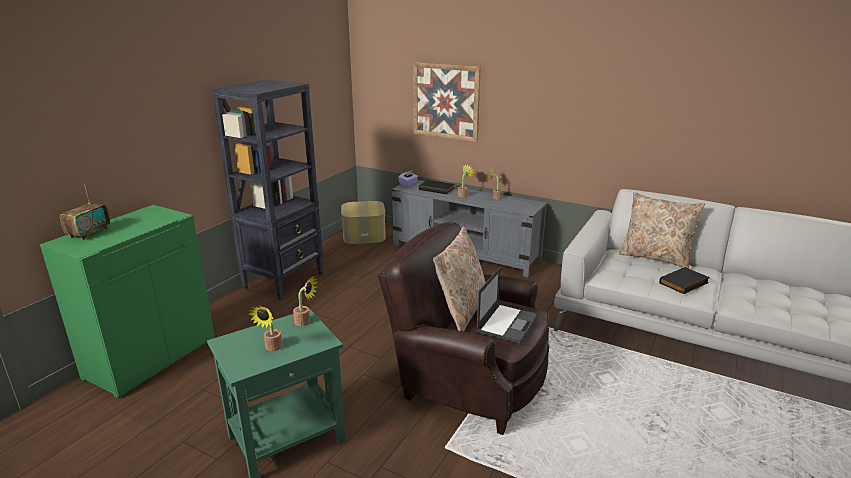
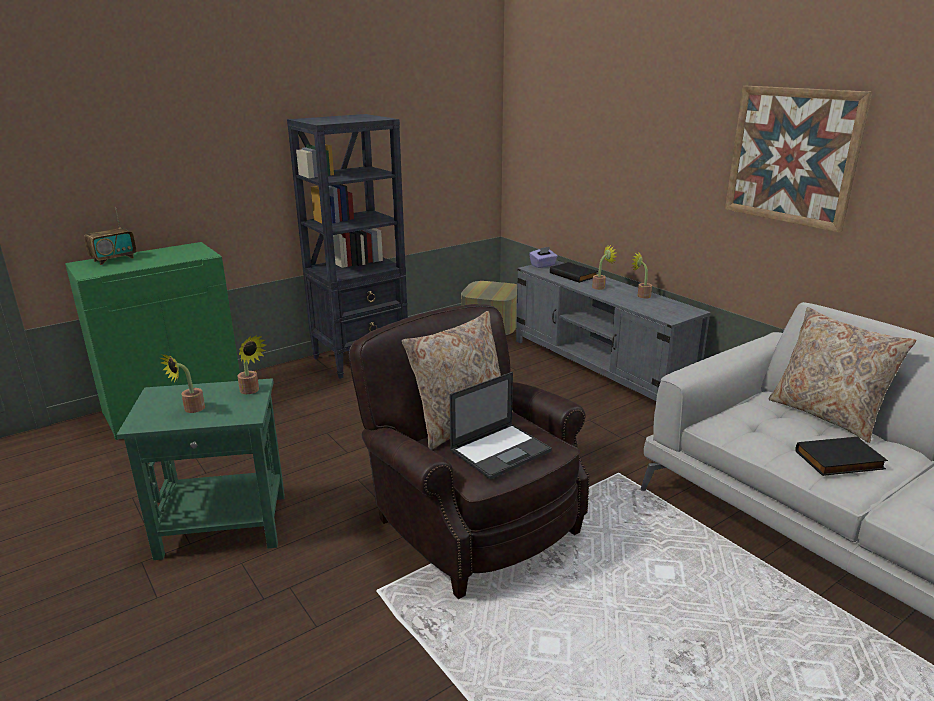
camera: 25 degrees right, 0 degrees up
(446, 101) = (599, 157): picture -> picture (792, 156)

